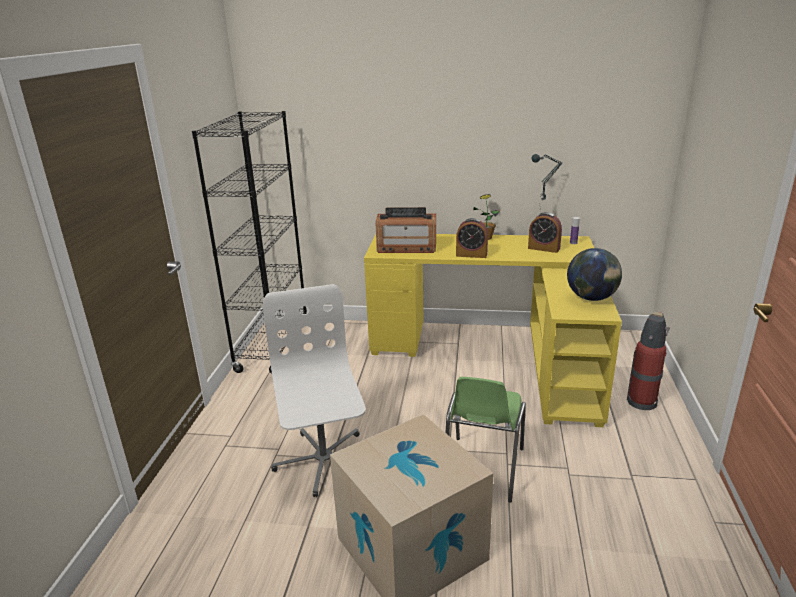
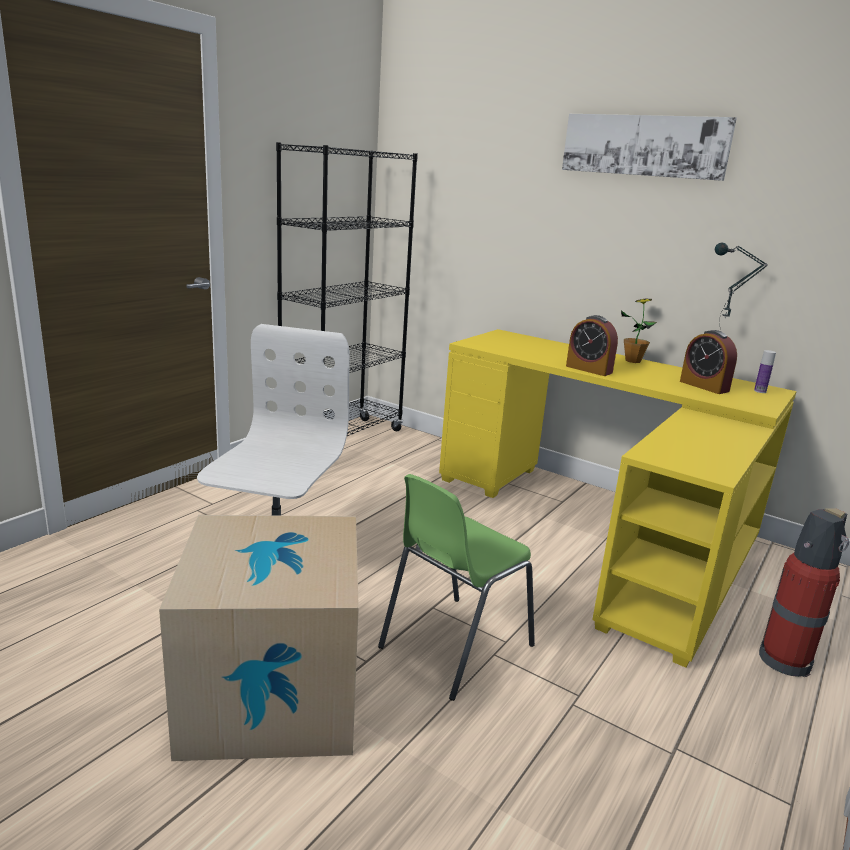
camera: 25 degrees right, 5 degrees down
(406, 248) = (514, 347): radio -> none
(466, 91) = (644, 145): none -> picture
(591, 298) = (716, 453): globe -> none

